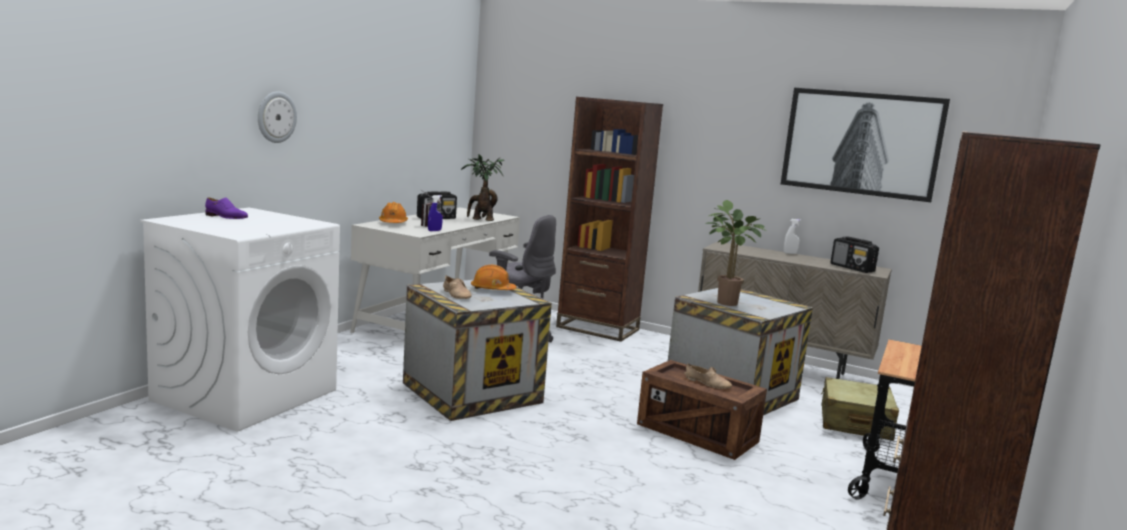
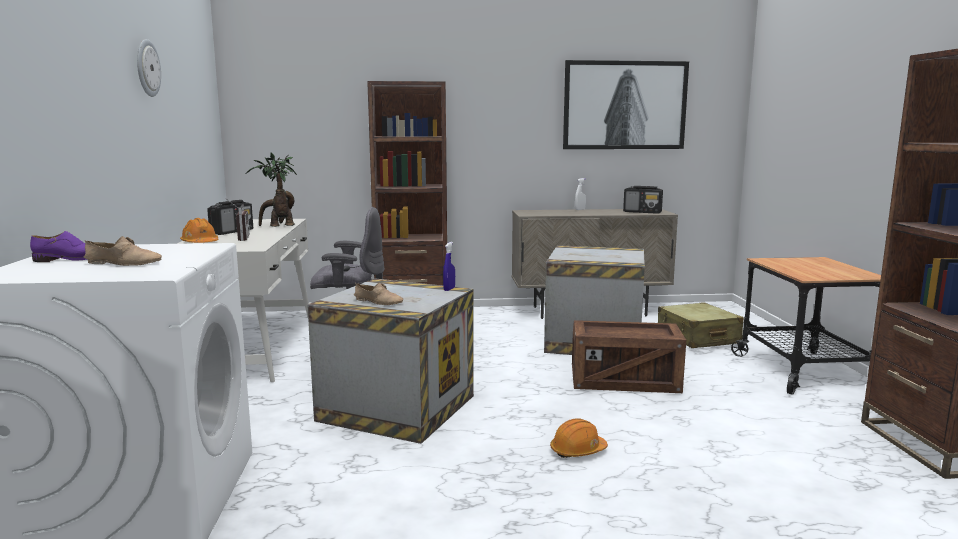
camera: 30 degrees left, 0 degrees up
(276, 117) = (71, 116): wall clock -> wall clock (147, 68)
(434, 230) = (262, 242): blue spray bottle -> blue spray bottle (449, 289)
(492, 290) = (399, 289): orange hard hat -> orange hard hat (578, 451)
(707, 383) = (631, 331): beige shoe -> beige shoe (124, 263)
(723, 302) = (587, 258): potted plant -> none

